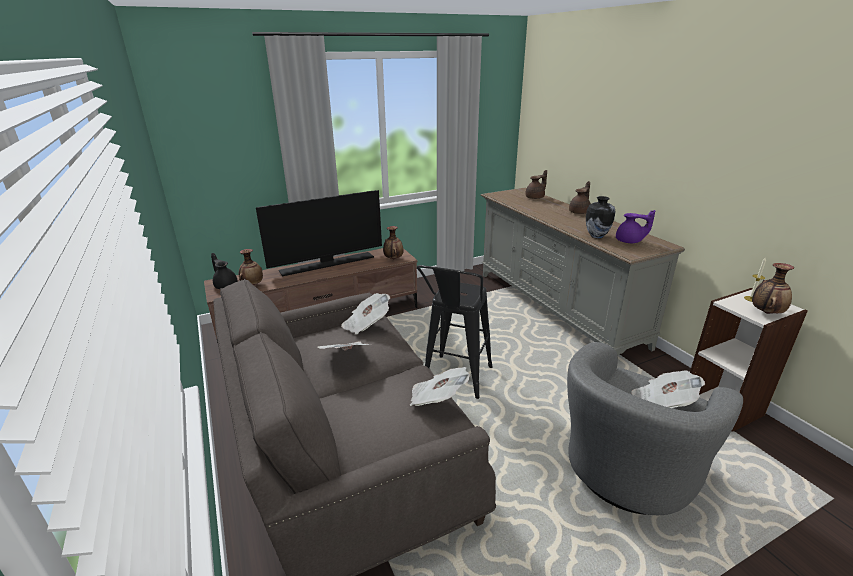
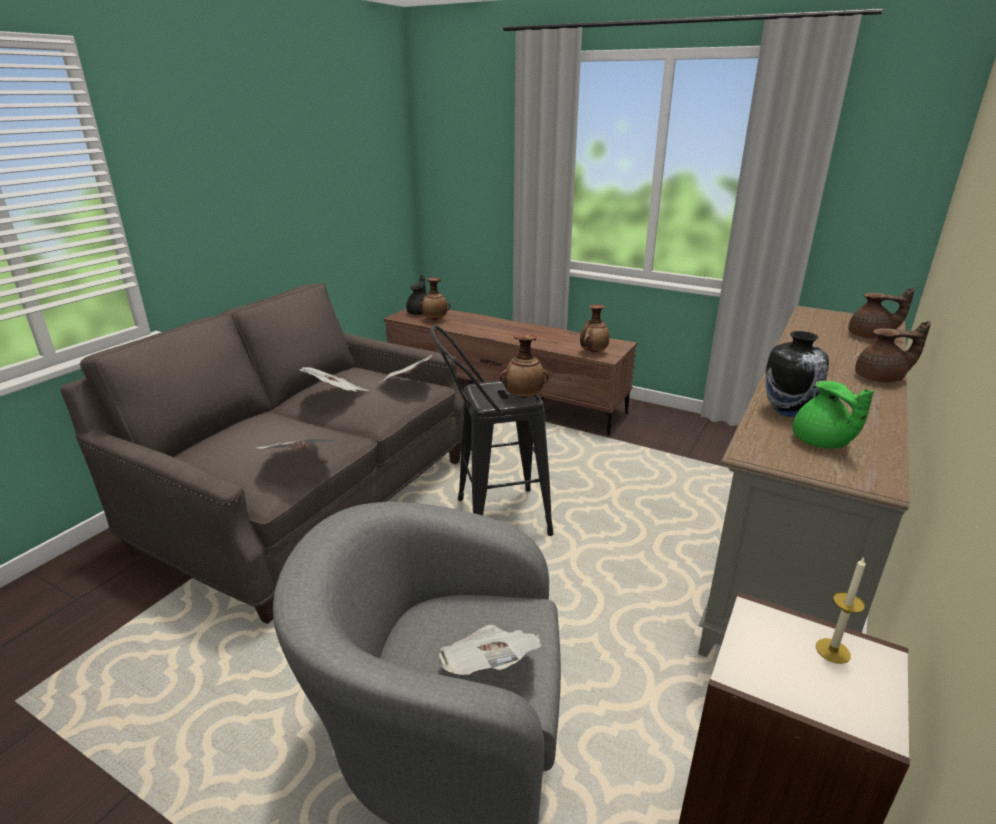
camera: 55 degrees right, 0 degrees up
(327, 264) = (525, 329): television -> none
(629, 241) = (821, 443): purple teapot -> green teapot
(766, 312) = (782, 679): vase -> vase (523, 397)

